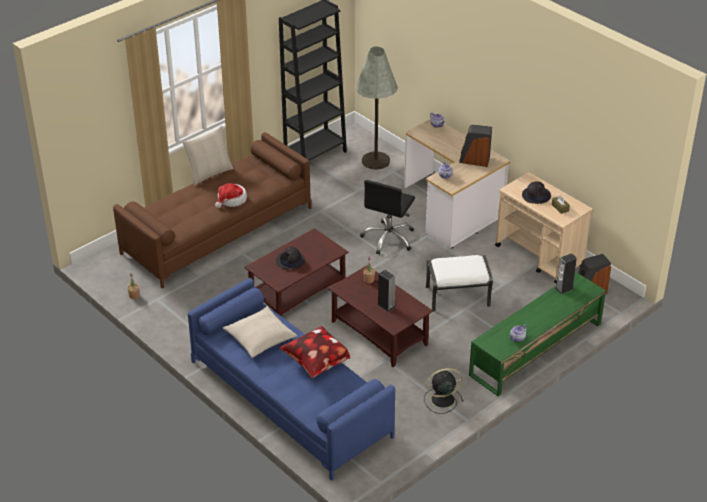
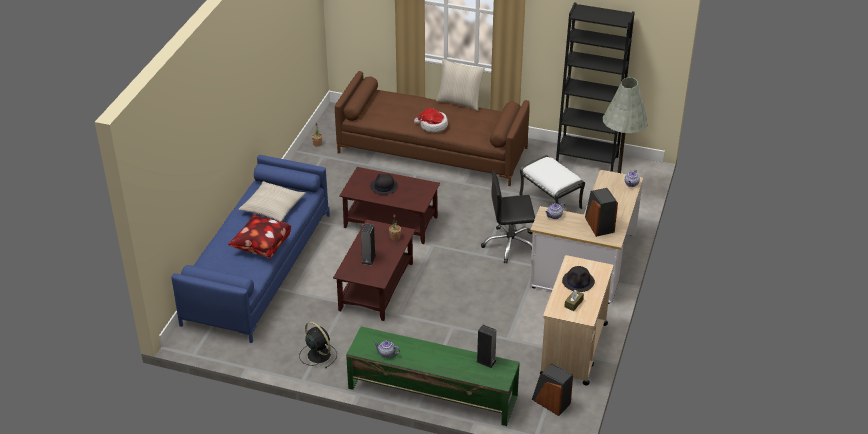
camera: 60 degrees right, 0 degrees up
(457, 297) = (464, 316): white ottoman -> white ottoman (549, 201)

